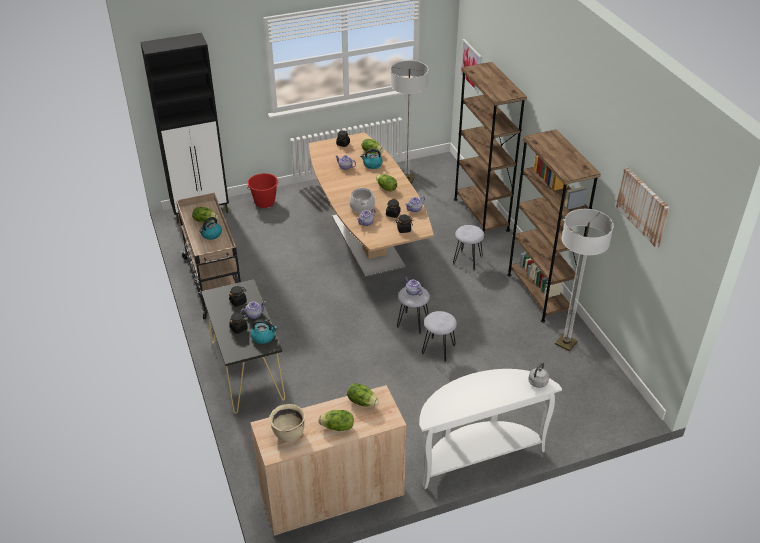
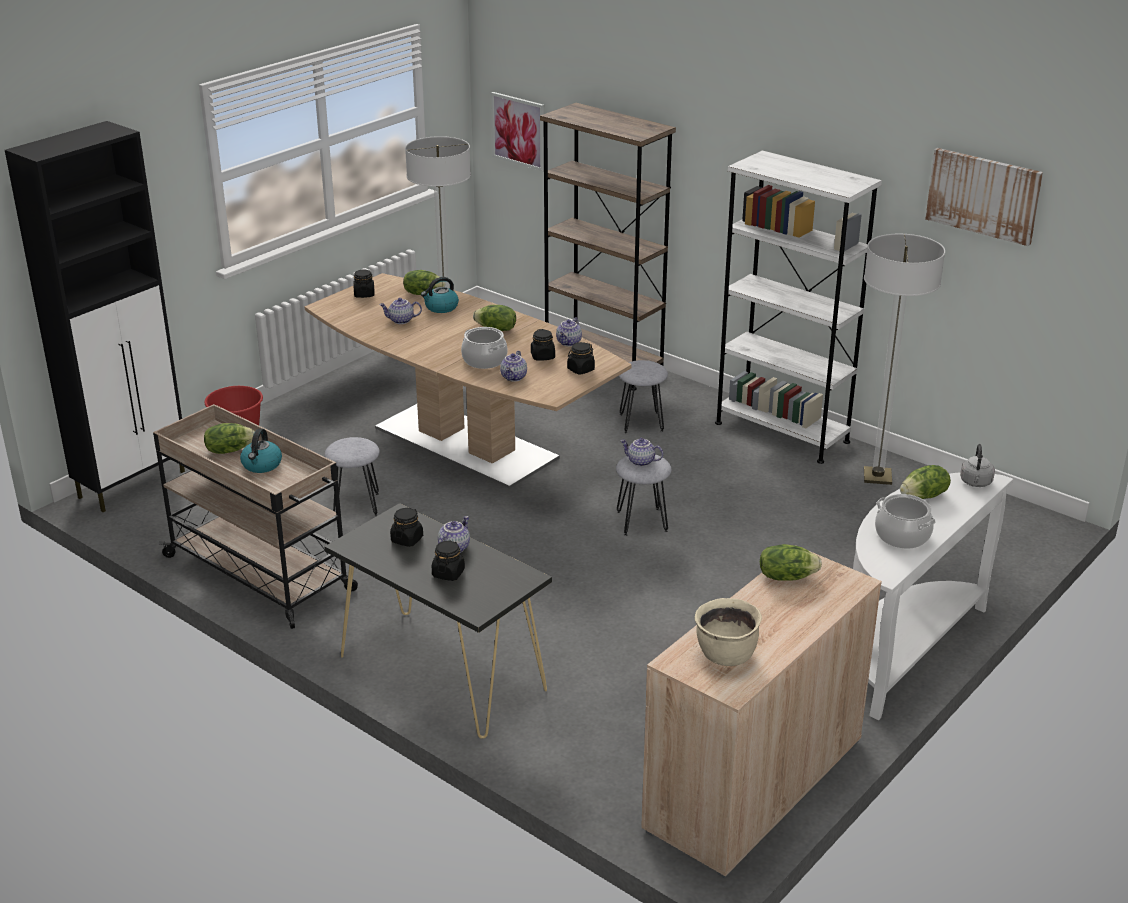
camera: 30 degrees left, 10 degrees down
(263, 337) = (503, 570): kettle -> none
(337, 427) = (789, 620): lettuce -> lettuce (924, 496)
(438, 349) = (713, 542): grey stool -> grey stool (356, 505)
(461, 400) = (902, 536): none -> cooking pot
(539, 294) = (781, 432): brown bookcase -> white bookcase

